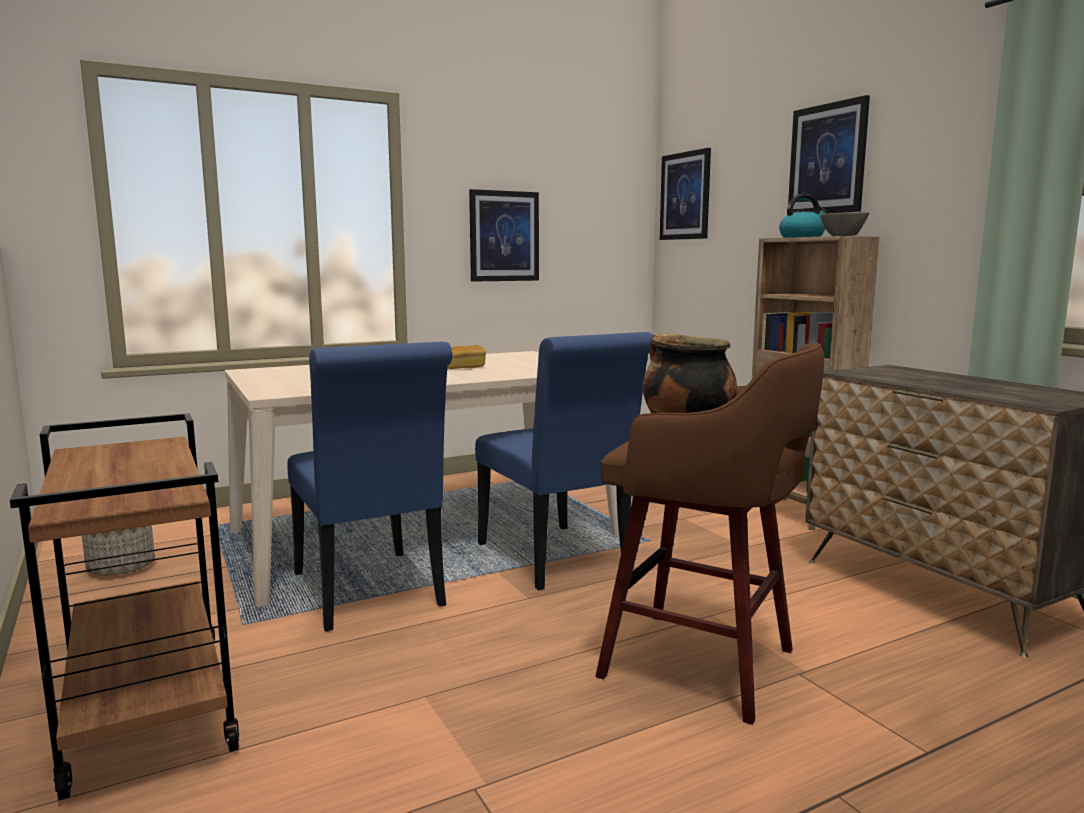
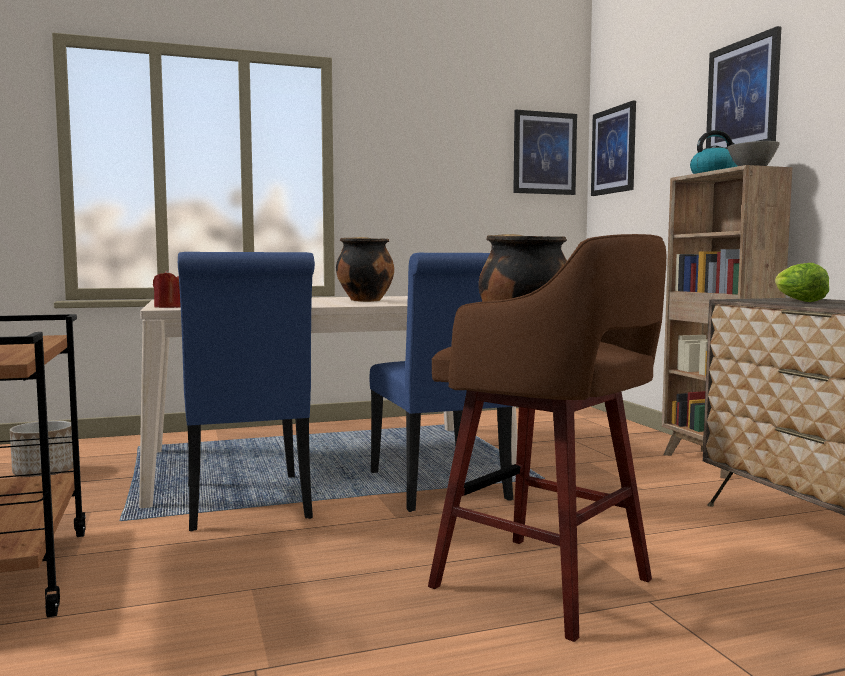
camera: 10 degrees right, 5 degrees down
(270, 391) = (167, 307): none -> red candle
(462, 368) = (364, 300): bread -> cooking pot
(504, 236) = (431, 190): picture -> picture (544, 153)
(898, 376) = (797, 301): none -> lettuce

